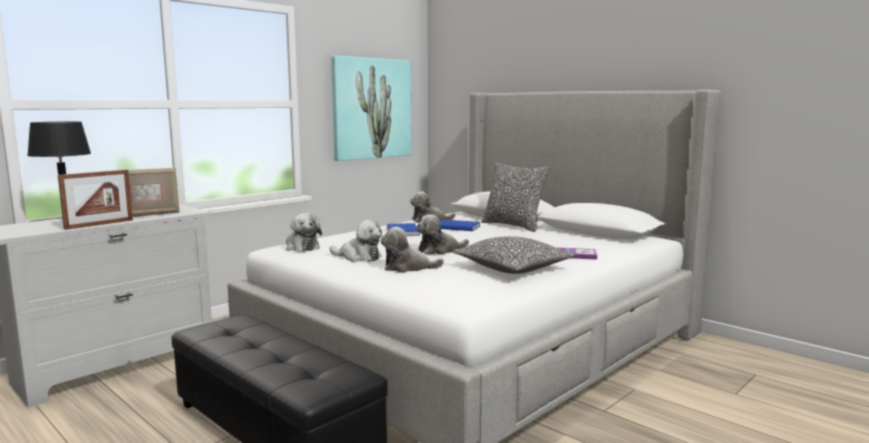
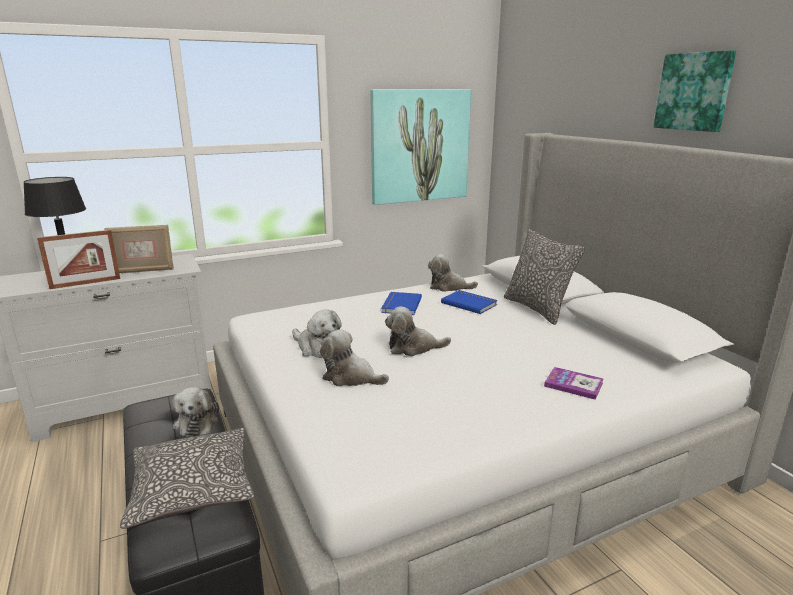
camera: 20 degrees right, 10 degrees up
(301, 247) = (278, 320): plush toy -> plush toy (196, 422)
(513, 268) = (471, 400): pillow -> pillow (192, 488)
(603, 53) = (694, 91): none -> picture

